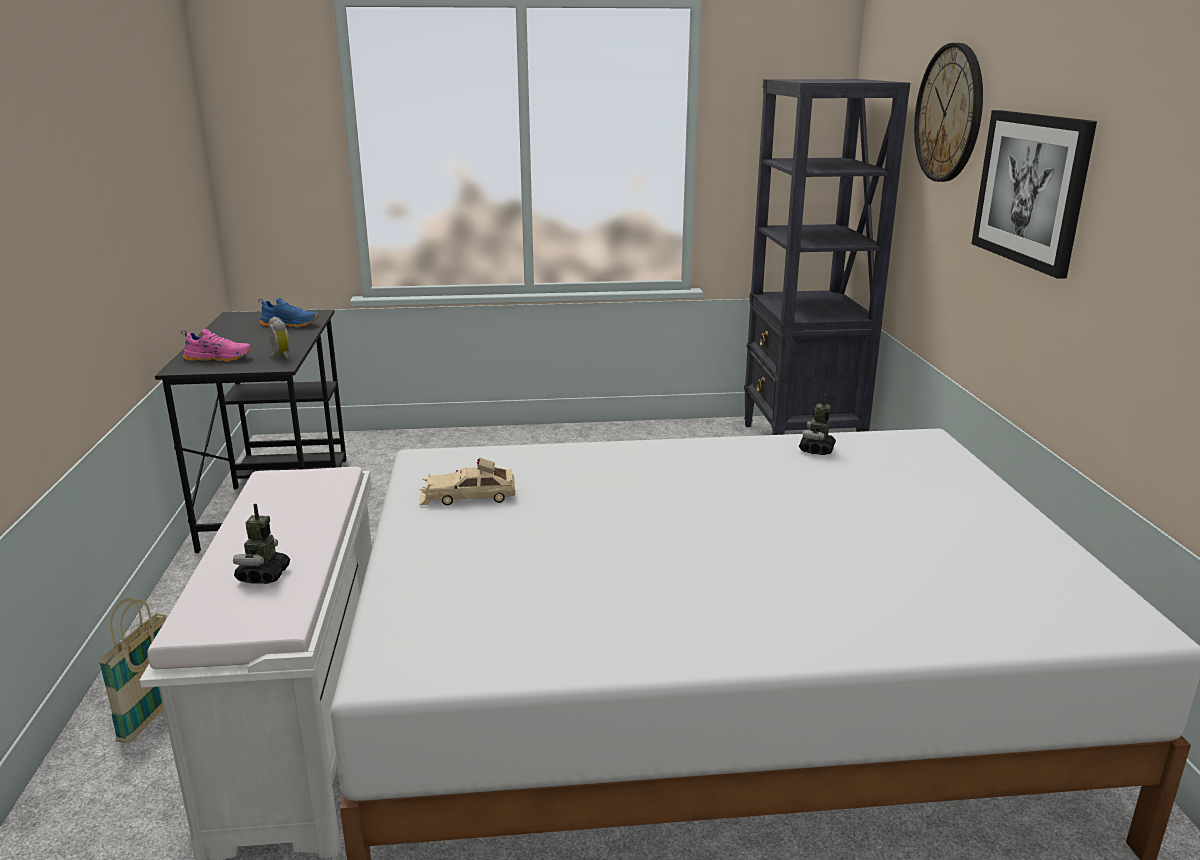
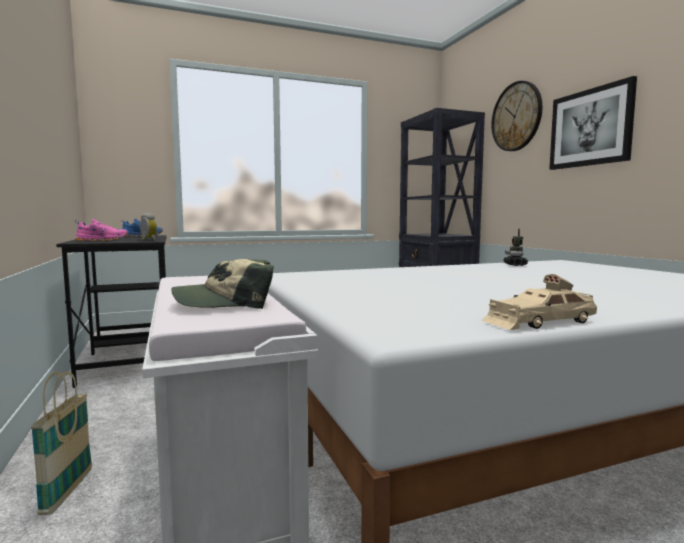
camera: 15 degrees left, 15 degrees down
(263, 575) = (226, 303): toy robot -> cap
(468, 496) = (334, 281): beige toy car -> beige toy car (538, 321)

